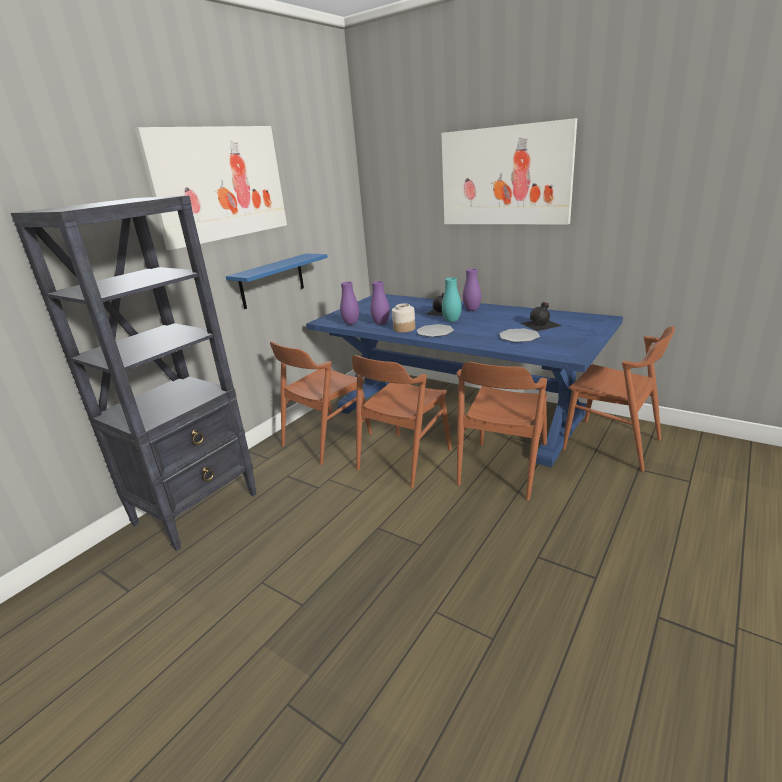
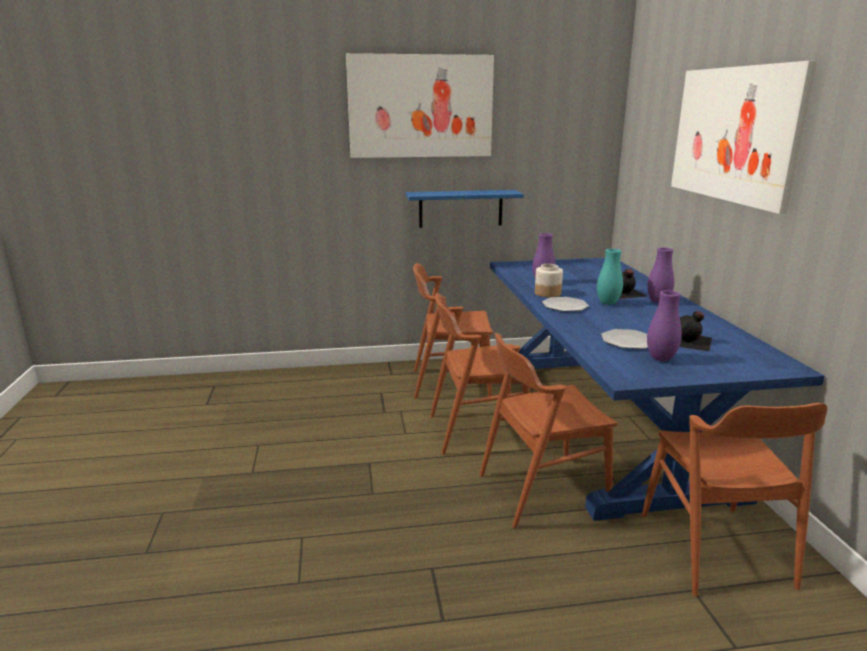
camera: 45 degrees right, 5 degrees down
(197, 508) = (303, 381): black bookcase -> none
(351, 323) = (520, 274): purple vase -> purple vase (661, 359)

